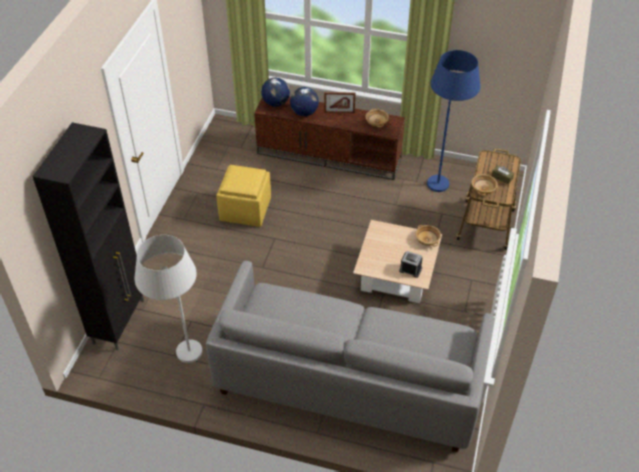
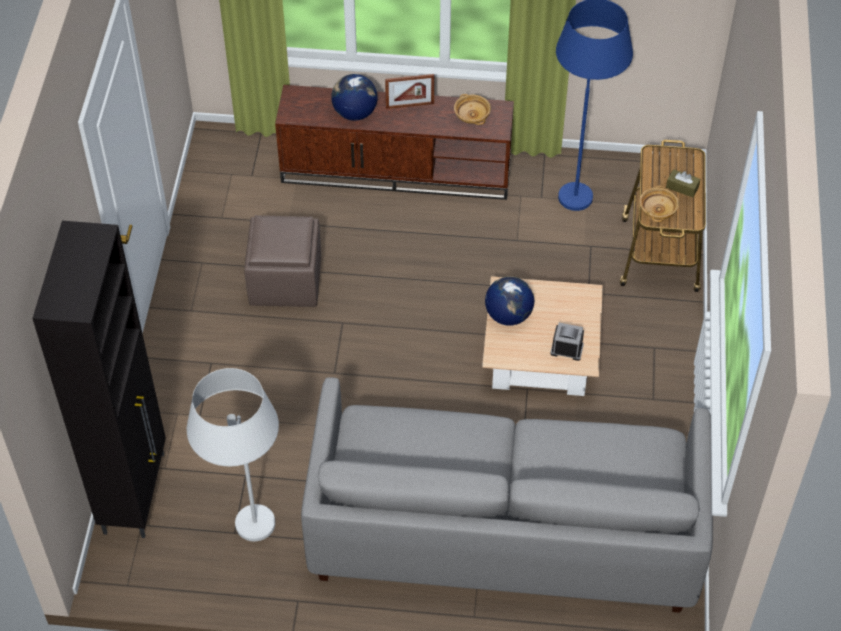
camera: 10 degrees left, 5 degrees up
(245, 209) = (285, 281): yellow ottoman -> brown ottoman
(276, 103) = (306, 101): globe -> globe (508, 315)
(427, 240) = (583, 297): beige bowl -> none

